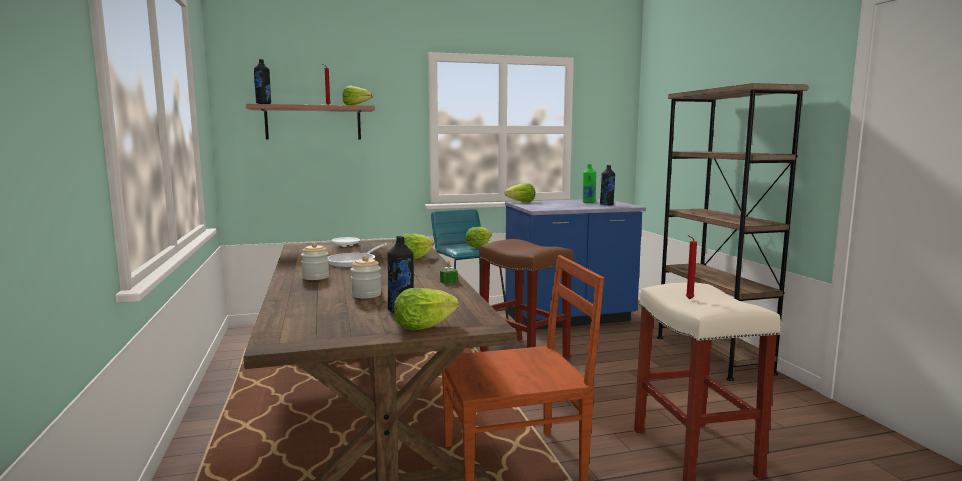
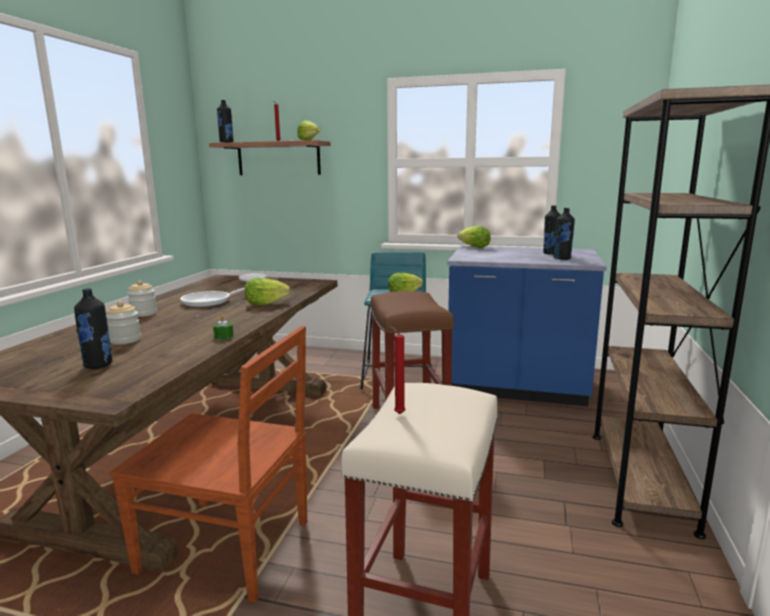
camera: 30 degrees right, 5 degrees up
(423, 327) = (64, 388): lettuce -> none
(588, 202) = (551, 253): green bottle -> black bottle

